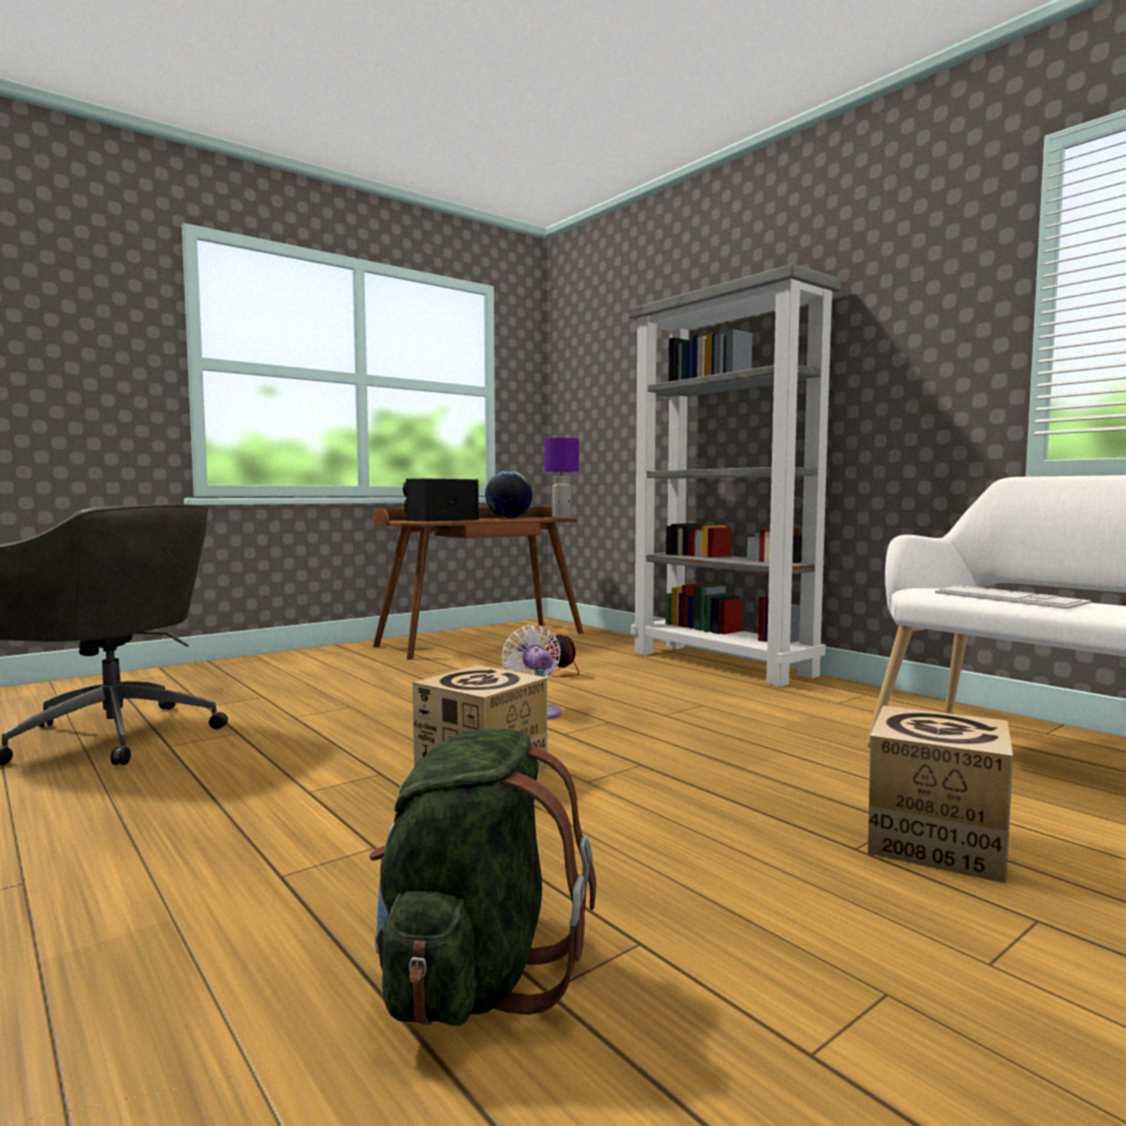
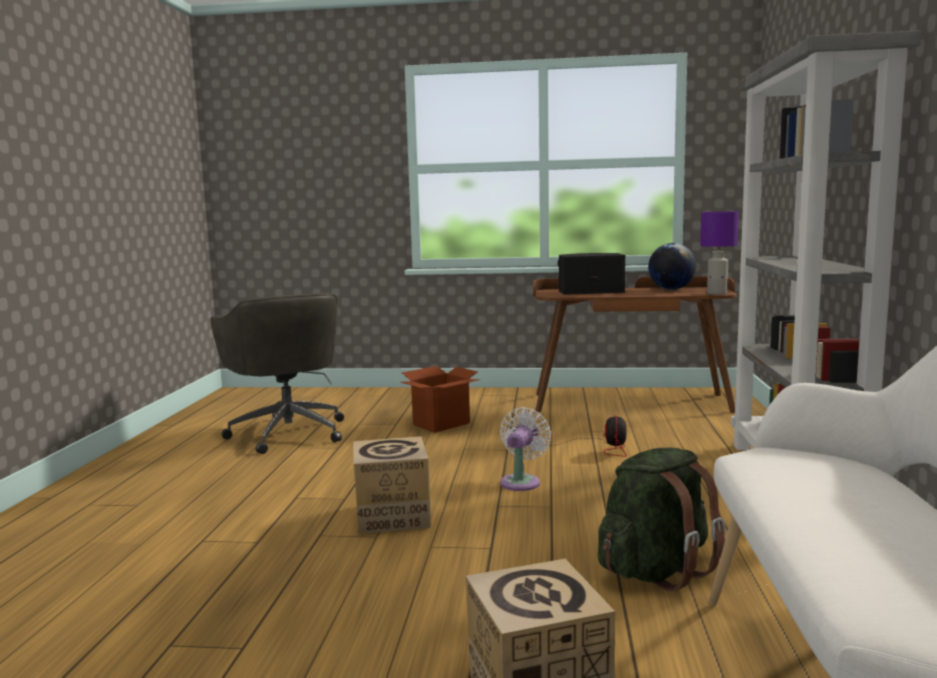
camera: 45 degrees right, 5 degrees up
(325, 686) = (441, 424): none -> cardboard box
(473, 976) = (164, 623): green backpack -> green backpack (656, 570)
(1008, 599) = (786, 488): keyboard -> none

